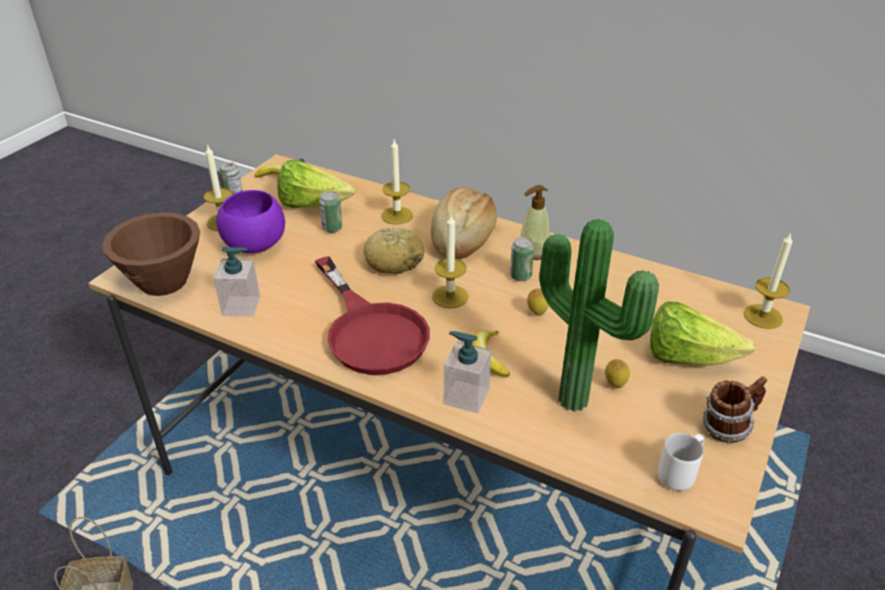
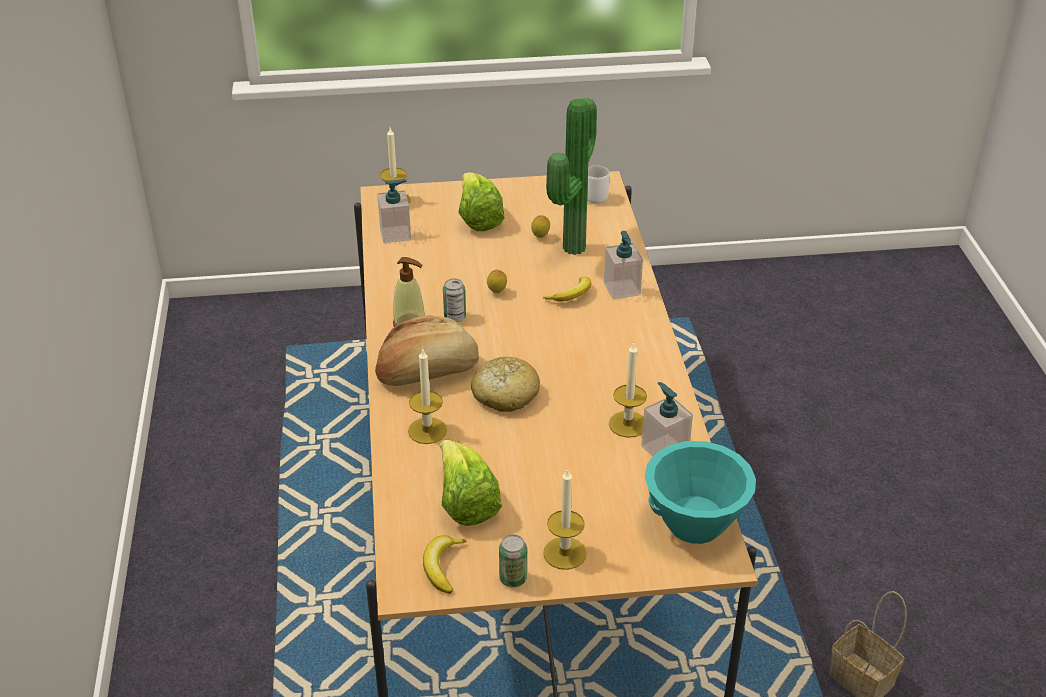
camera: 125 degrees left, 0 degrees up
(164, 282) = (694, 523): brown bowl -> turquoise bowl
(254, 245) = (577, 500): purple bowl -> none
(332, 228) = (494, 463): can -> none
(371, 330) = (609, 361): red frying pan -> none
(450, 296) = (522, 341): candle -> candle (628, 424)
(691, 294) = (395, 234): none -> soap dispenser
(727, 427) = (531, 191): mug -> none

